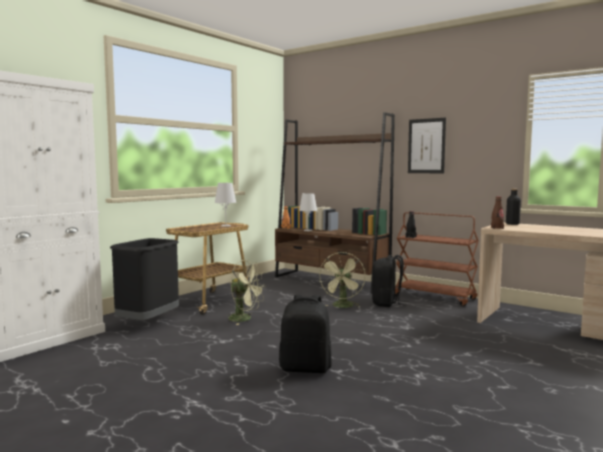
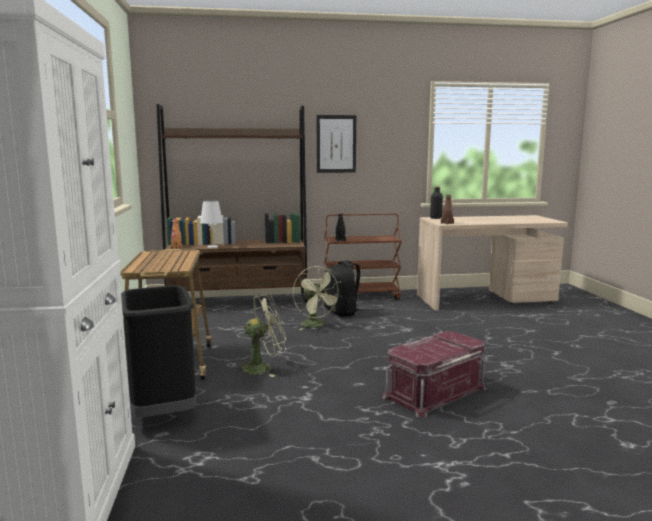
camera: 45 degrees left, 5 degrees up
(225, 226) = (174, 255): white table lamp -> none
(306, 368) = (434, 392): black backpack -> red storage box

